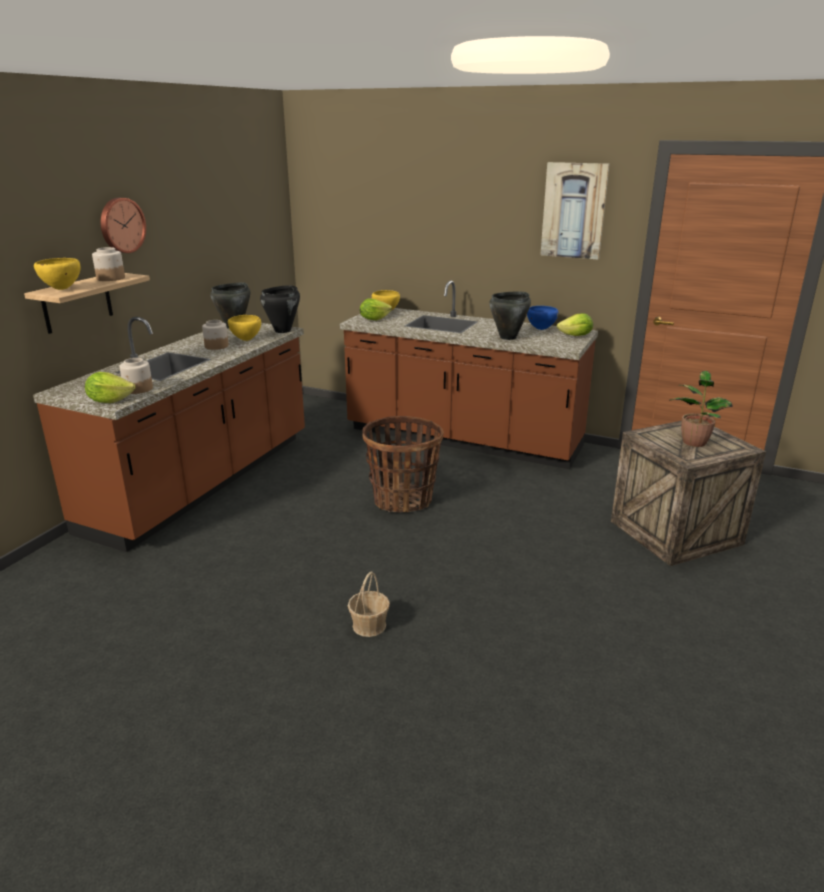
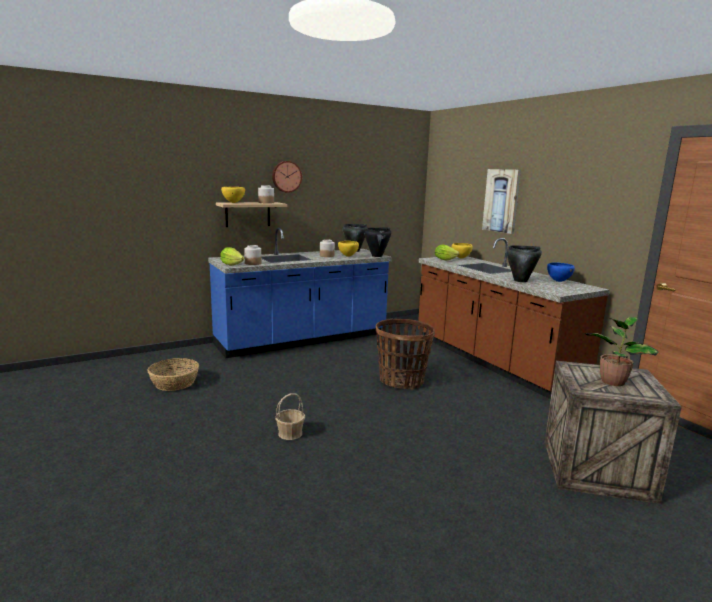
camera: 35 degrees right, 10 degrees down
(102, 625) = (174, 383): none -> basket
(204, 482) = (303, 340): brown counter -> blue counter
(574, 211) = (599, 187): picture -> picture (501, 200)
(576, 336) = (580, 289): lettuce -> none

